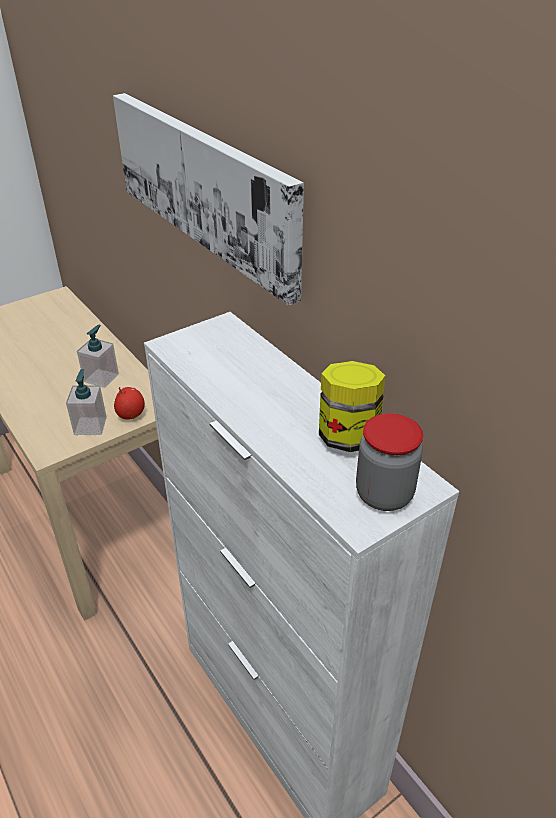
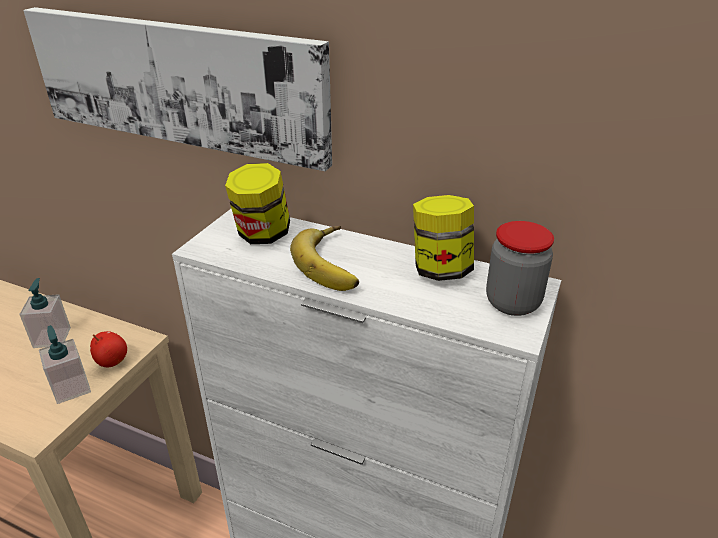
camera: 30 degrees left, 5 degrees down
(225, 348) = (262, 235): none -> jar
(260, 396) = (334, 263): none -> banana

